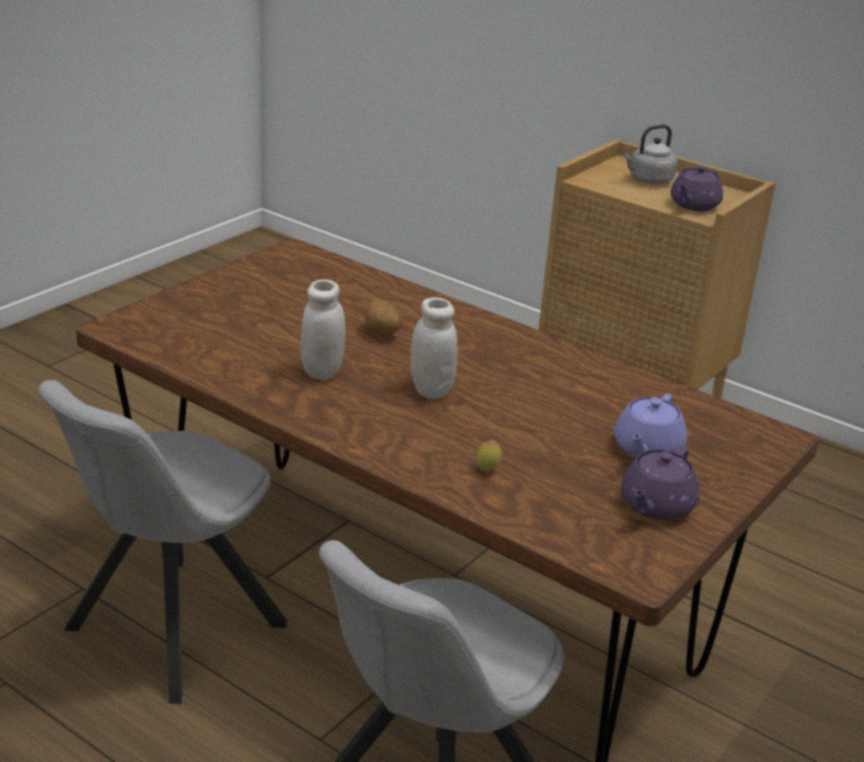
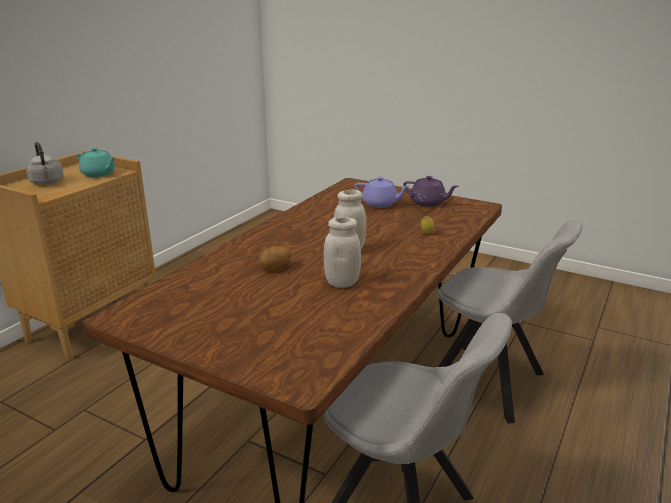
camera: 95 degrees left, 5 degrees down
(693, 205) = (99, 174): purple teapot -> turquoise teapot

